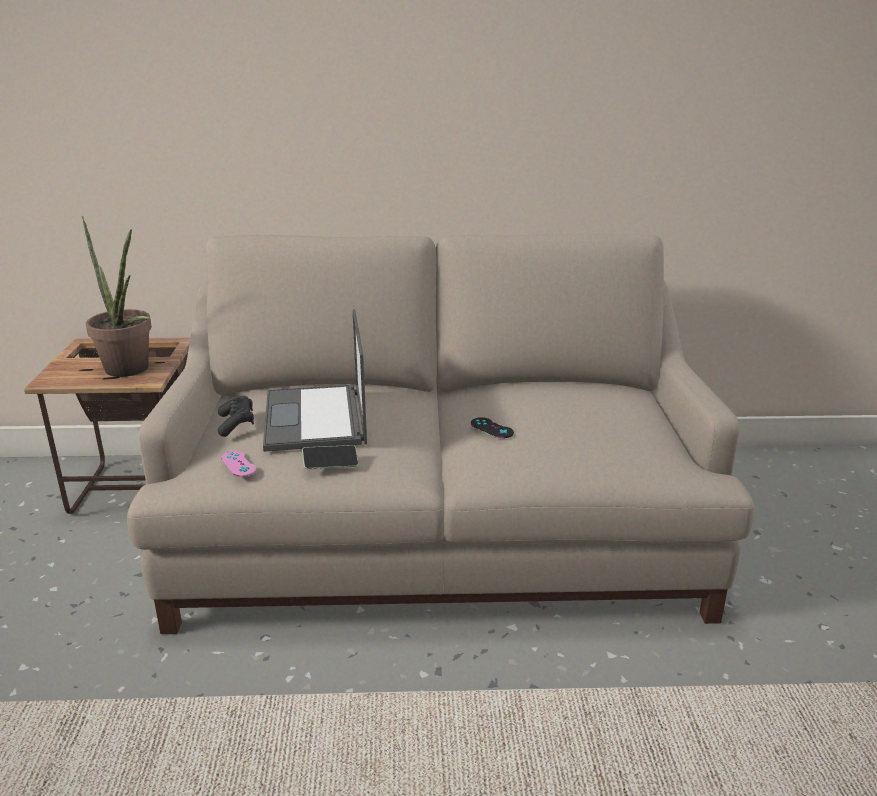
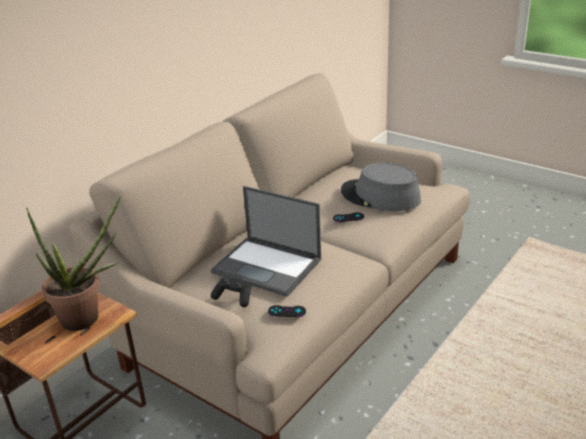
camera: 50 degrees left, 5 degrees up
(238, 464) = (286, 311): pink game controller -> black game controller
(330, 464) = (327, 279): phone -> none
(575, 429) = (380, 196): none -> grey hat

